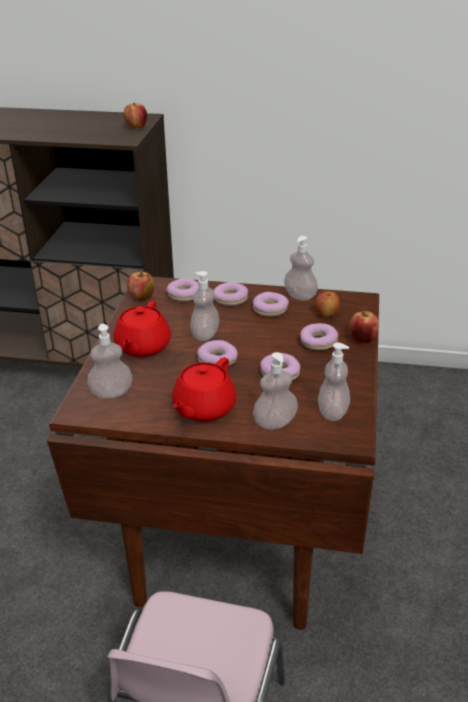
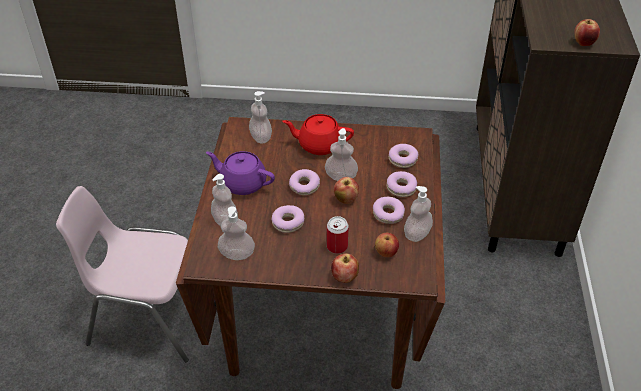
camera: 85 degrees right, 10 degrees up
(141, 298) = (393, 136): apple -> apple (345, 199)
(203, 408) = (242, 183): red teapot -> purple teapot
(318, 342) = (337, 246): donut -> can

